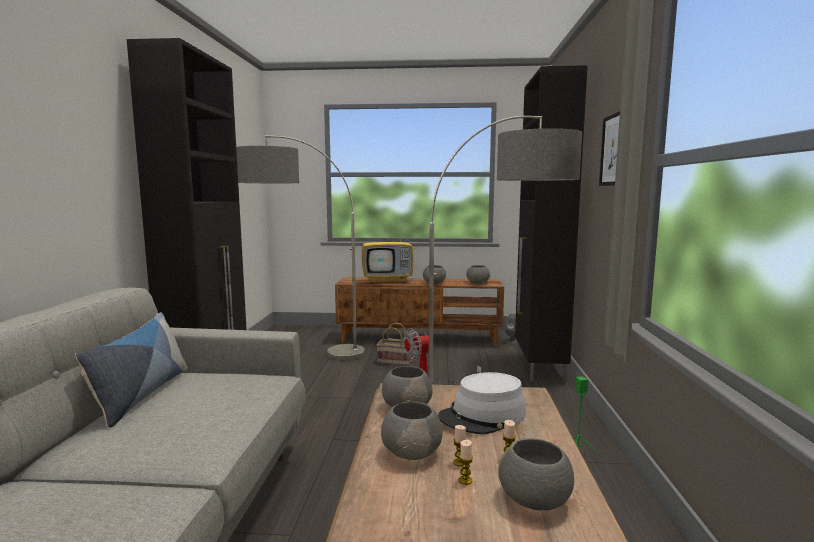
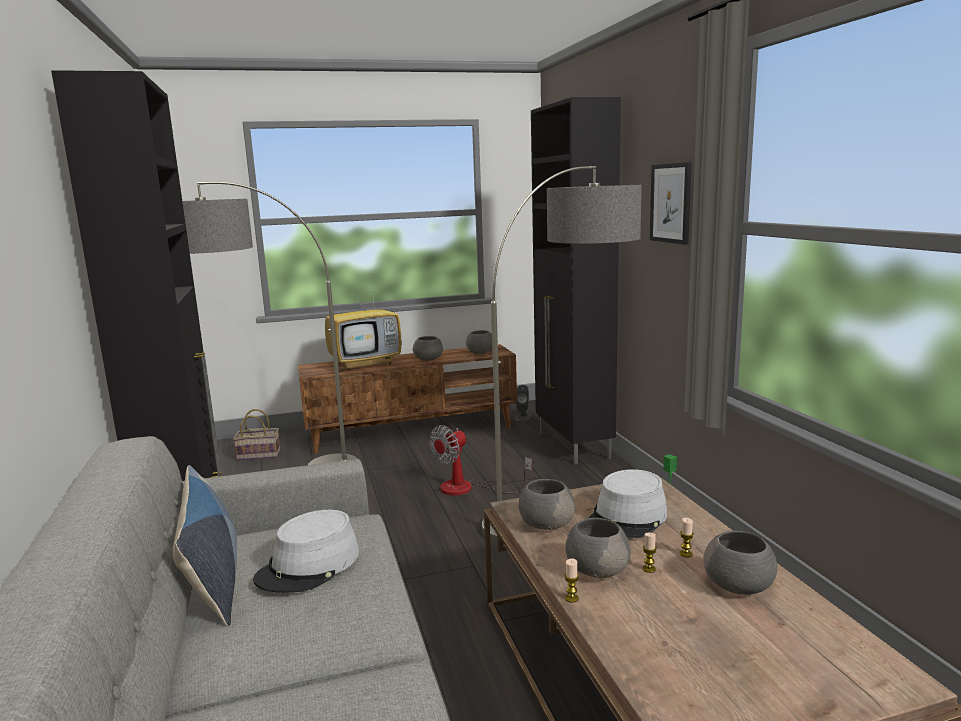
camera: 20 degrees left, 5 degrees up
(202, 399) = (309, 566): none -> grey hat
(396, 361) = (405, 467): basket -> basket (260, 455)
(465, 480) = (669, 584): candle -> candle (571, 598)

